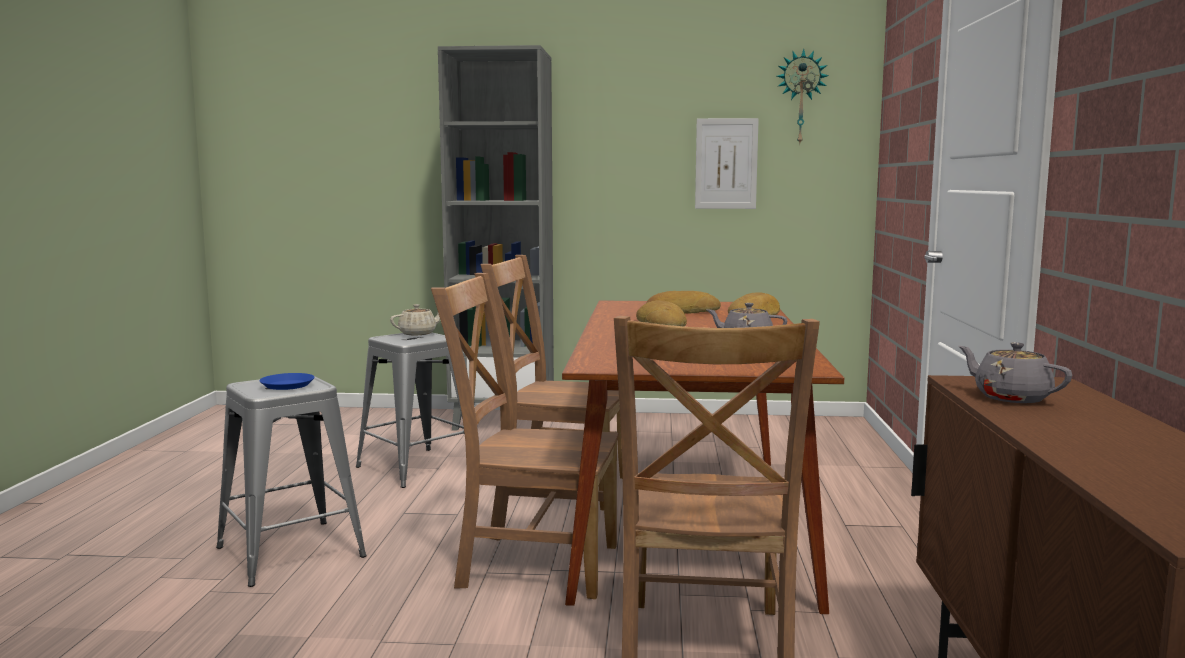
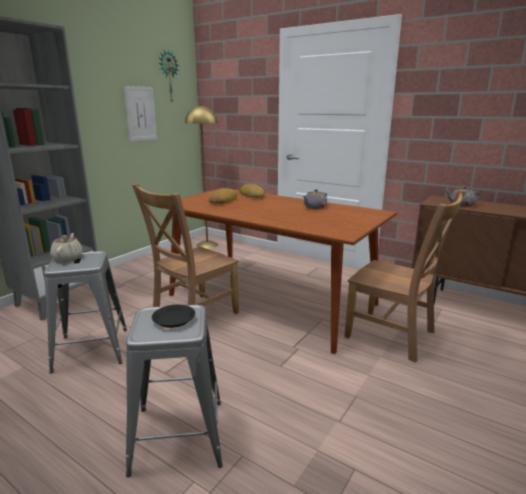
camera: 60 degrees left, 10 degrees up
(287, 385) = (173, 319): blue plate -> black plate
(532, 564) = (282, 350): brown chair -> none
(662, 324) = (253, 209): bread -> none
(817, 431) = (207, 245): none -> yellow floor lamp

